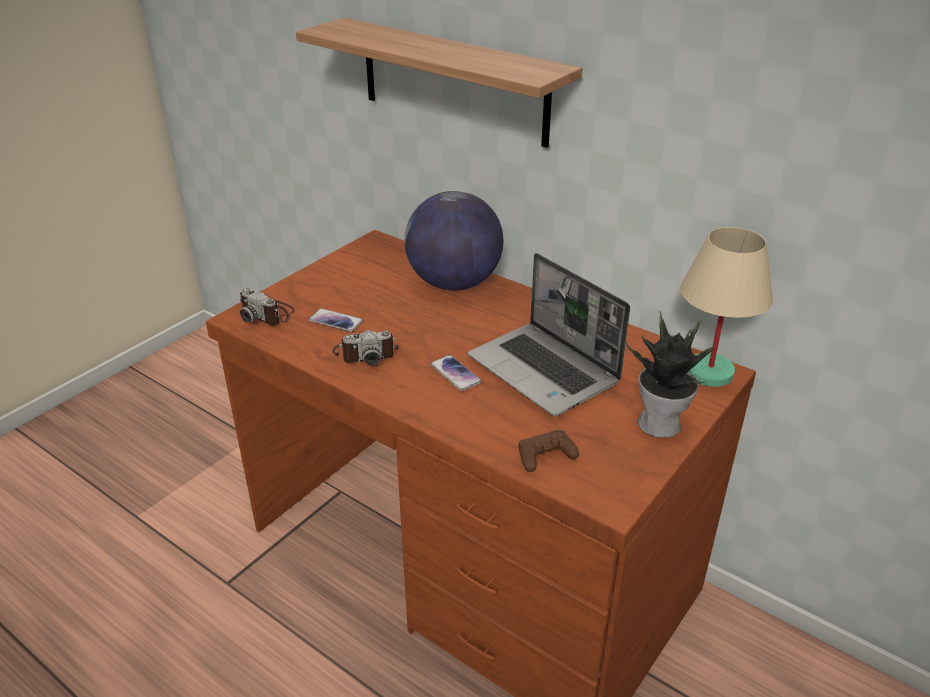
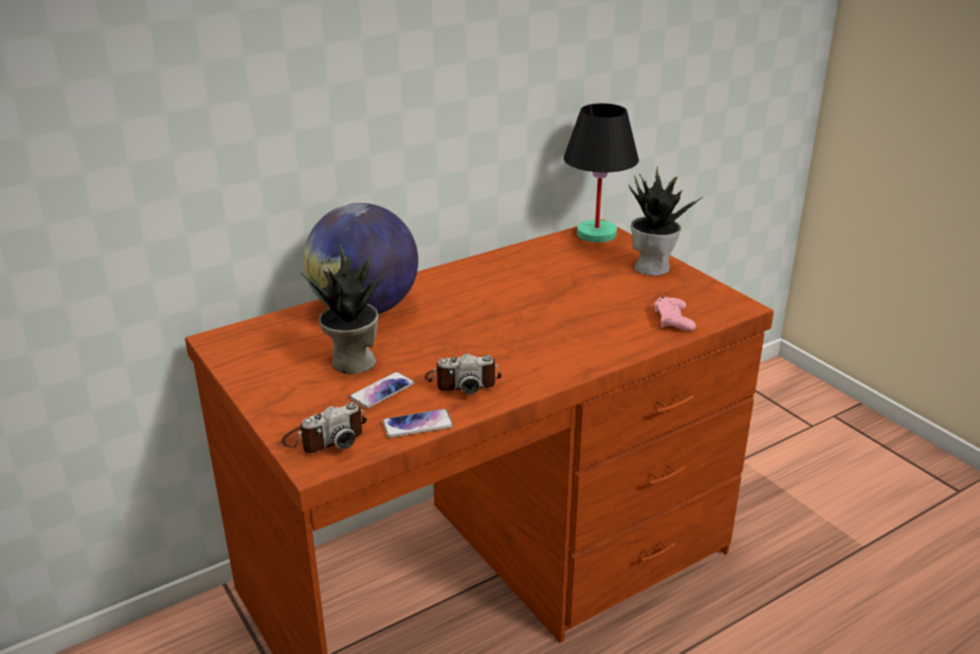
camera: 70 degrees left, 5 degrees down
(365, 353) = (462, 381): camera -> camera turned 75 degrees clockwise
(370, 298) = (352, 362): none -> potted plant
(453, 82) = (274, 96): shelf -> none
(455, 374) = (532, 338): phone -> phone (417, 425)
(545, 371) = (554, 295): laptop -> none
(545, 456) = (673, 320): brown game controller -> pink game controller
(709, 373) = (597, 234): beige table lamp -> black table lamp

